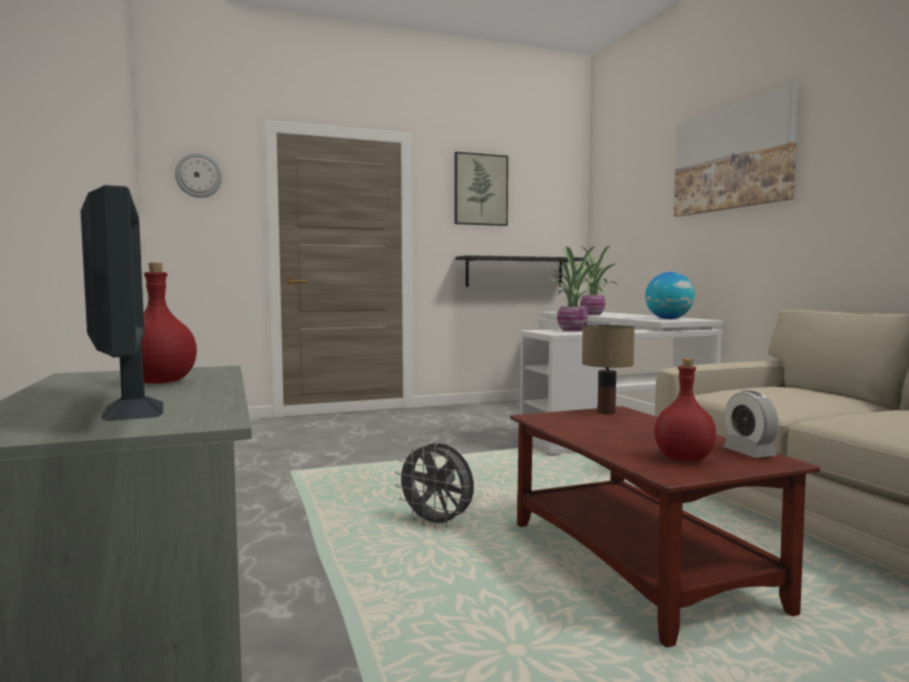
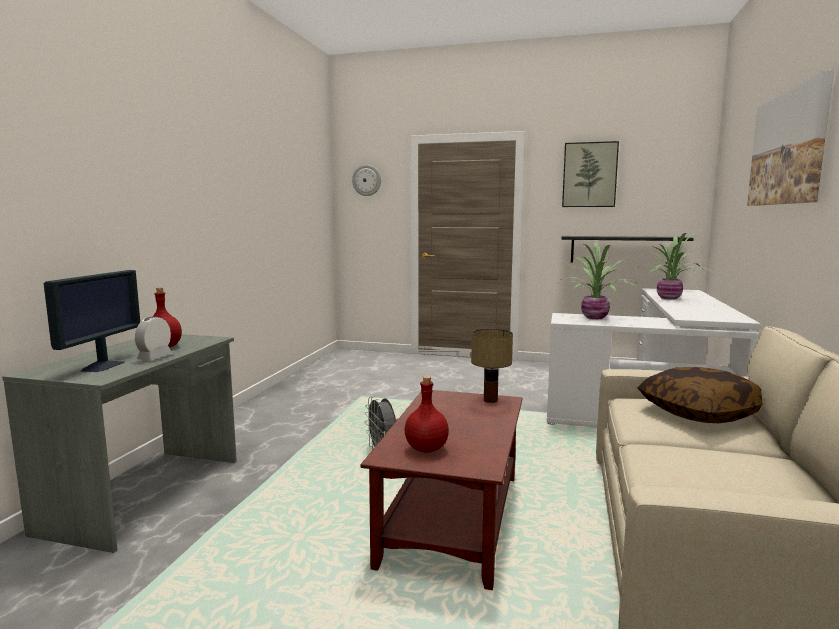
camera: 35 degrees right, 5 degrees up
(668, 319) = (706, 315): globe -> none
(749, 453) = (485, 457): alarm clock -> alarm clock (155, 357)
(786, 392) = (700, 412): none -> pillow

